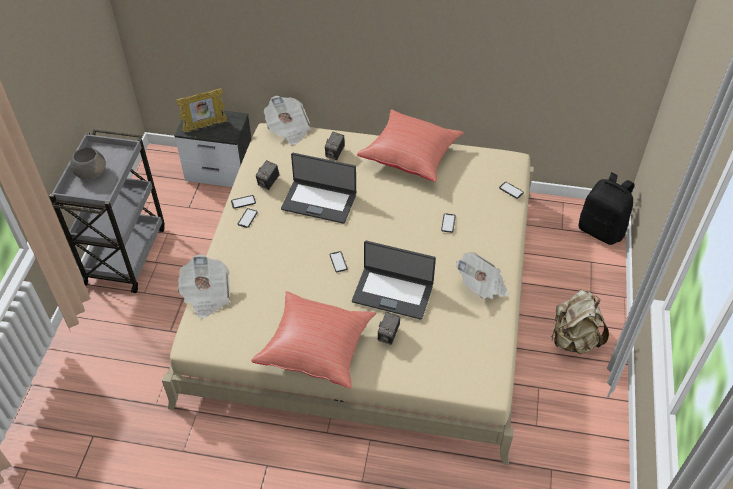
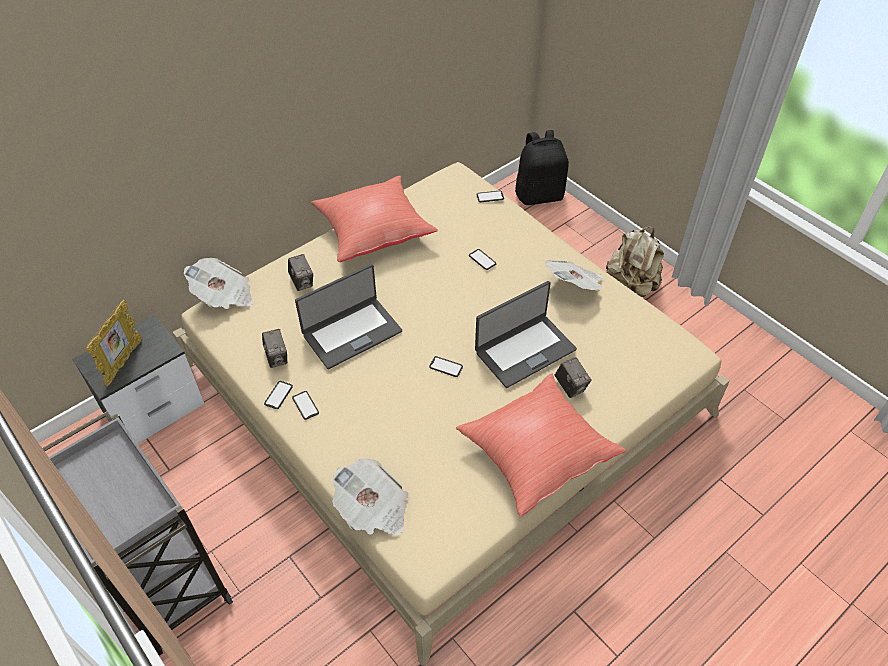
camera: 50 degrees left, 0 degrees up
(90, 172) = (99, 500): grey bowl -> none

